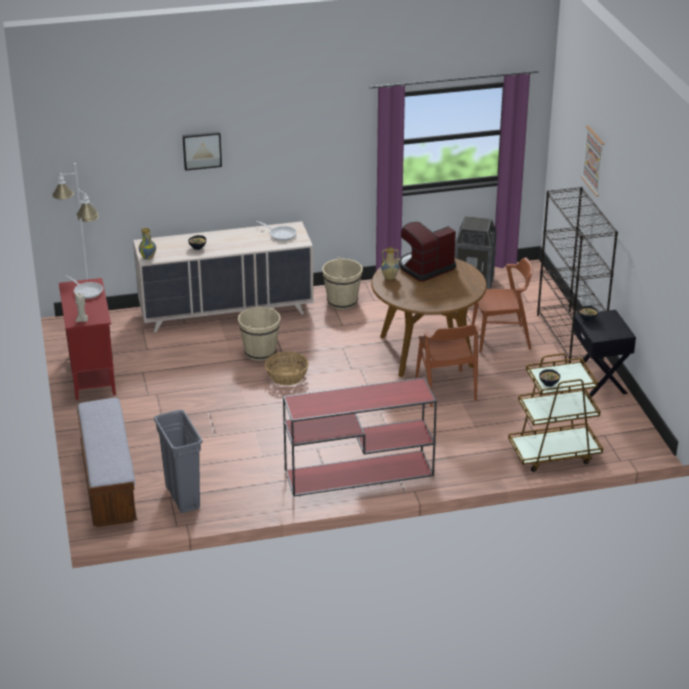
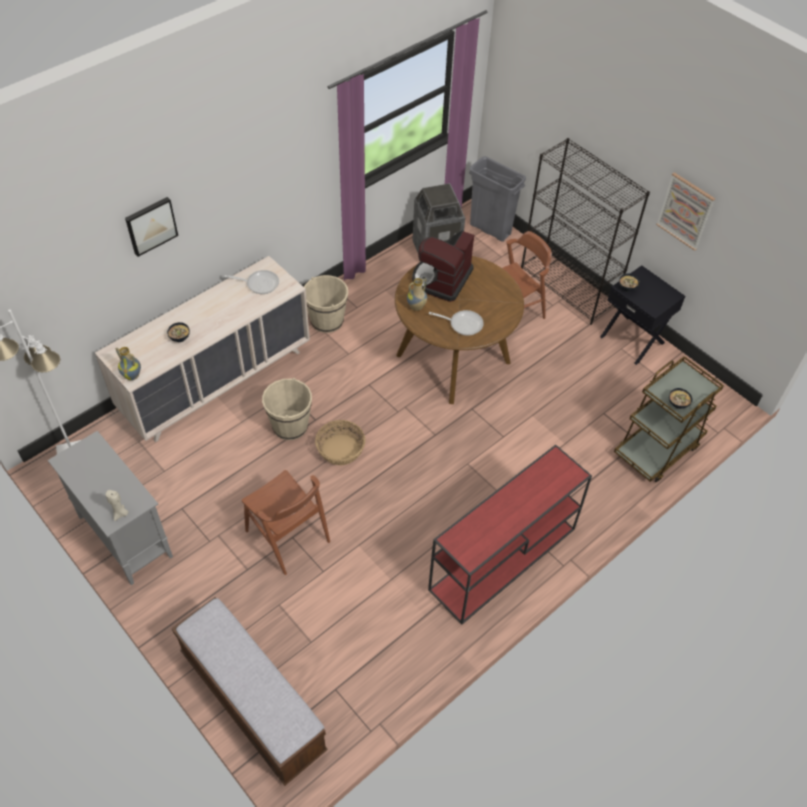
camera: 30 degrees left, 20 degrees up
(86, 291) = (93, 461): frying pan -> frying pan (463, 324)
(91, 374) = (124, 536): red cabinet -> grey cabinet
(182, 497) = (348, 683): grey trash can -> grey trash can (490, 229)
(446, 388) = (505, 403): brown chair -> brown chair (288, 536)
(593, 160) = (589, 110): picture -> picture (685, 211)

